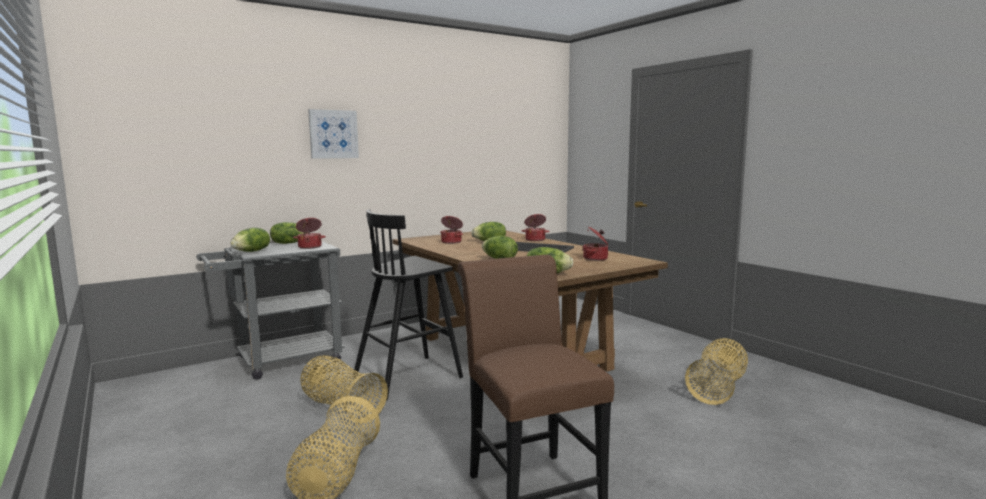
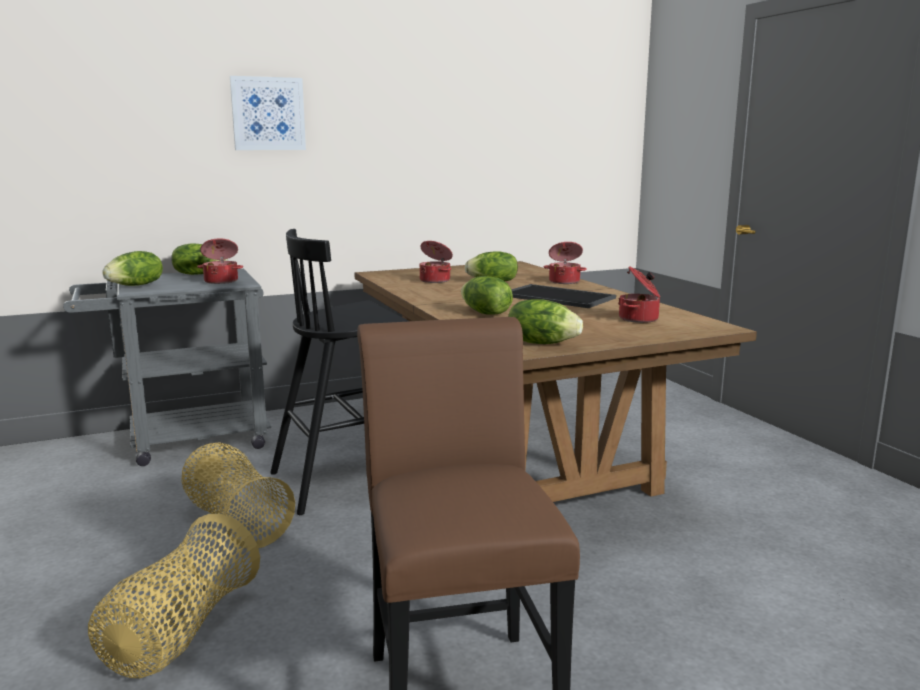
camera: 10 degrees right, 5 degrees up
(718, 388) = (828, 543): basket -> none

